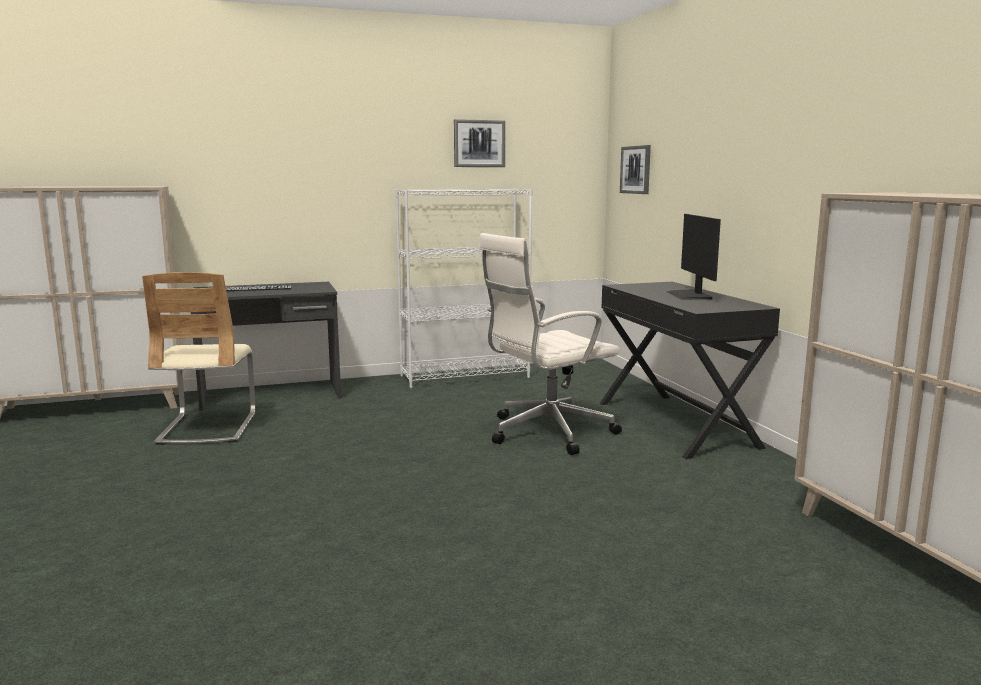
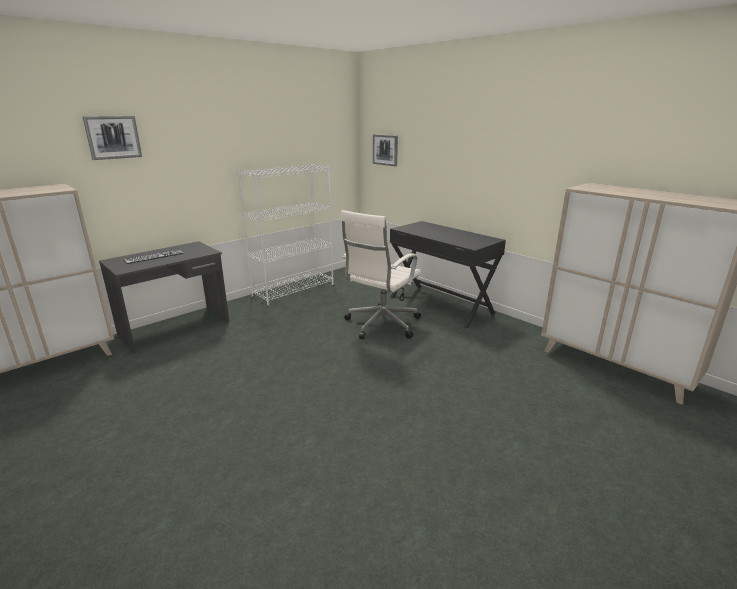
camera: 25 degrees left, 10 degrees up
(208, 428) = (157, 367): beige chair -> none
(479, 143) = (286, 134): picture -> picture (113, 137)
(690, 295) = (449, 233): monitor -> none

